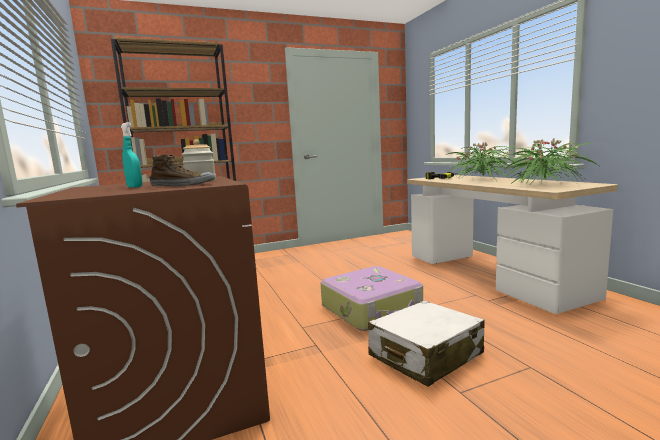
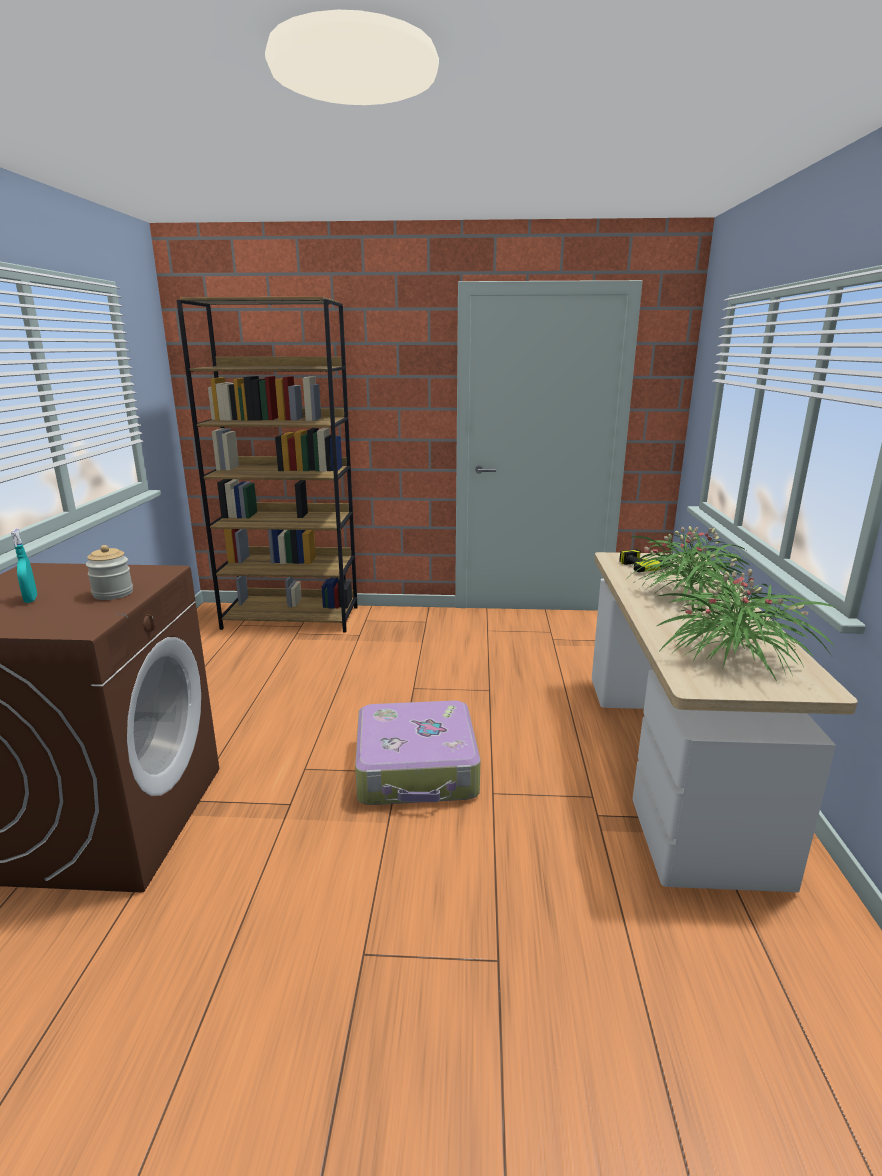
camera: 25 degrees right, 10 degrees up
(183, 185) = (58, 614): shoe -> none
(425, 355) = (390, 878): white suitcase -> none

